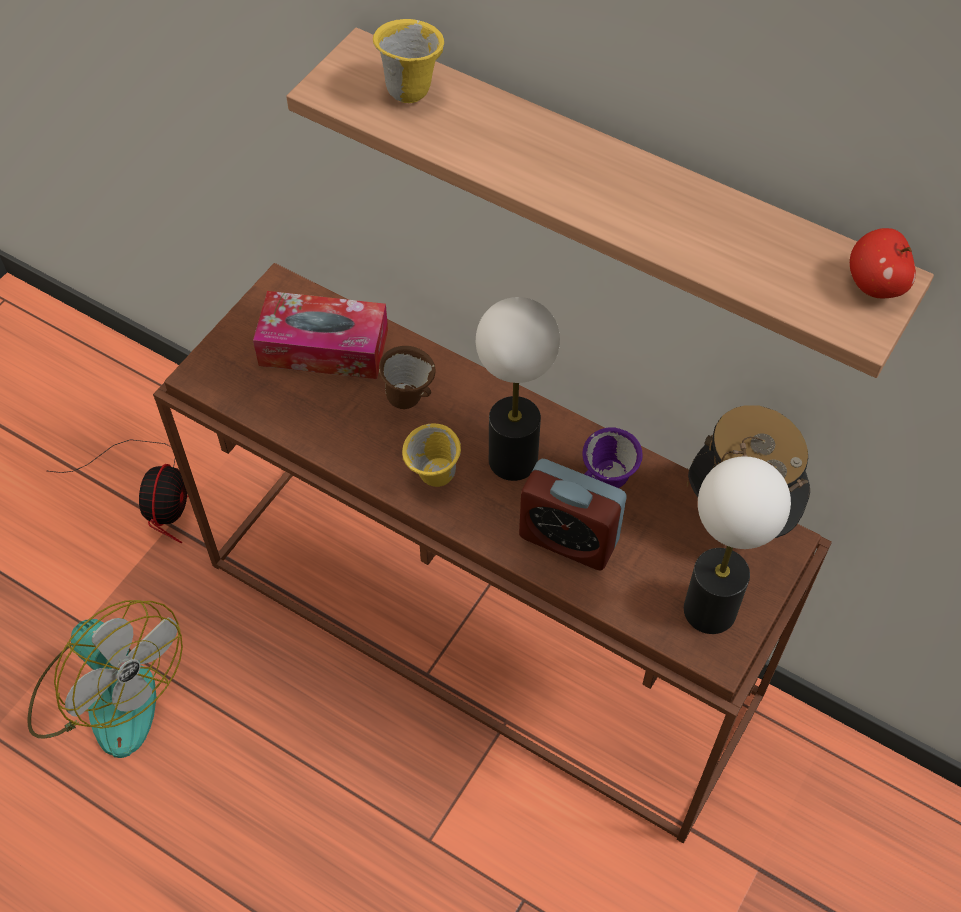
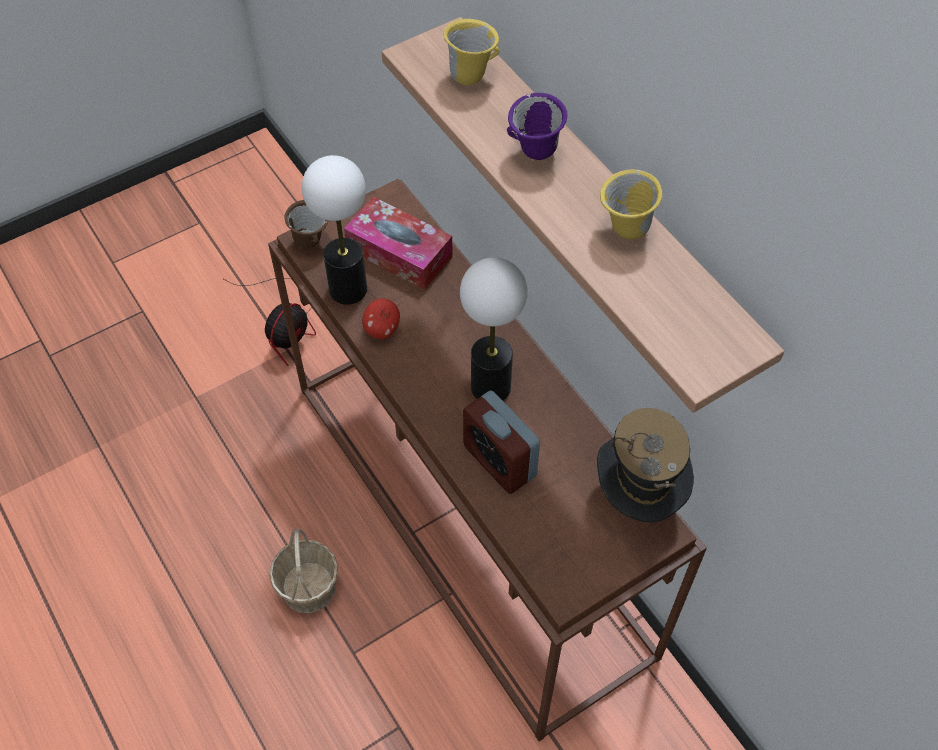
camera: 25 degrees right, 0 degrees up
(108, 693) = (187, 451): fan -> none
(339, 788) = (309, 587): none -> basket
(409, 399) = (439, 313): brown mug -> brown mug (311, 243)
(433, 478) = (425, 377): yellow mug -> yellow mug (624, 231)
(608, 483) = (552, 432): purple mug -> purple mug (534, 154)
(710, 611) = (576, 558): table lamp -> table lamp (348, 290)
(875, 285) = (730, 342): apple -> apple (382, 329)

